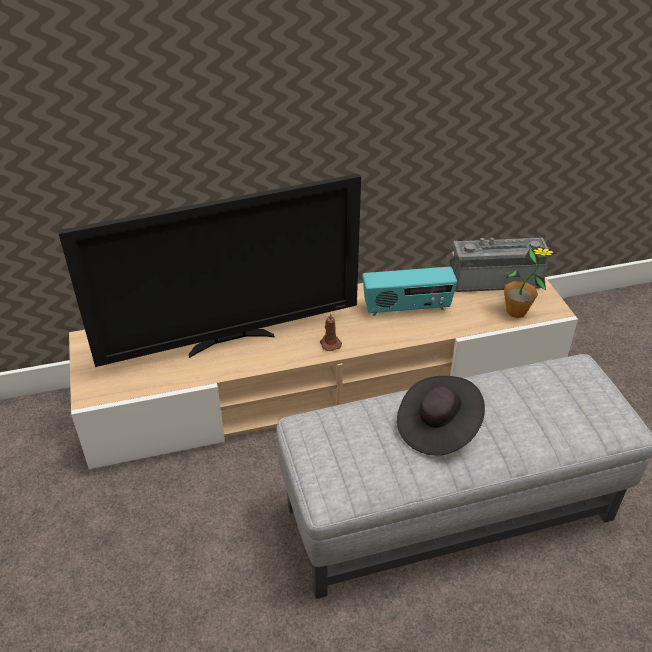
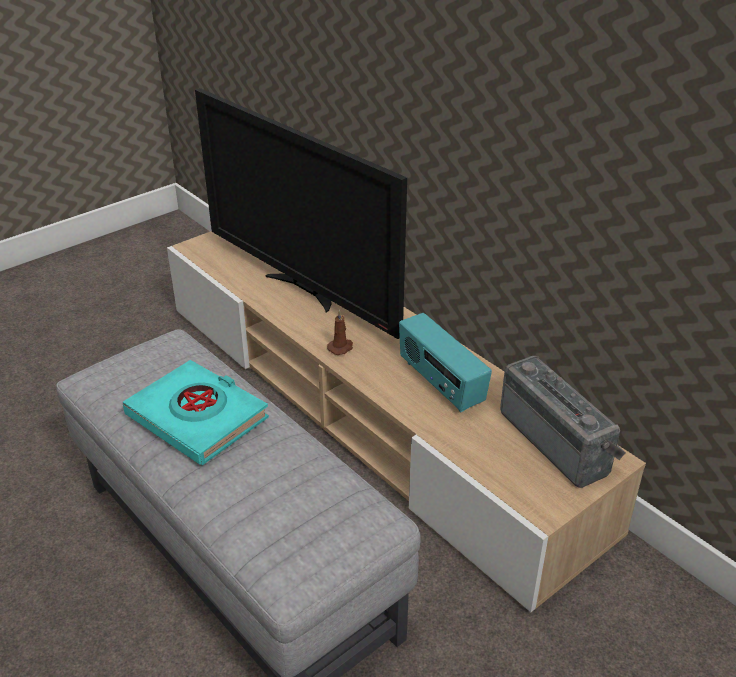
camera: 65 degrees right, 5 degrees down
(437, 428) = (198, 417): black hat -> turquoise book
(516, 311) = (508, 475): potted plant -> none

